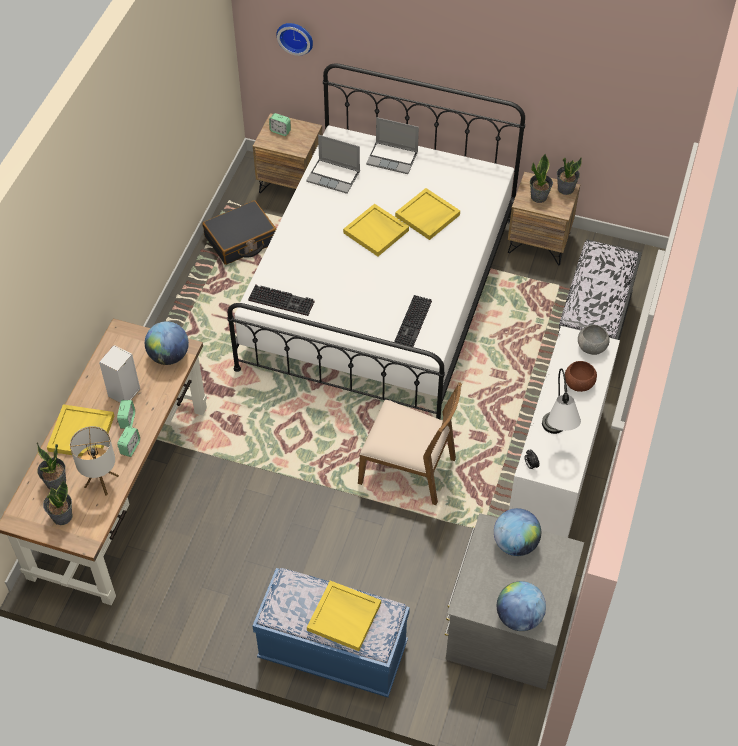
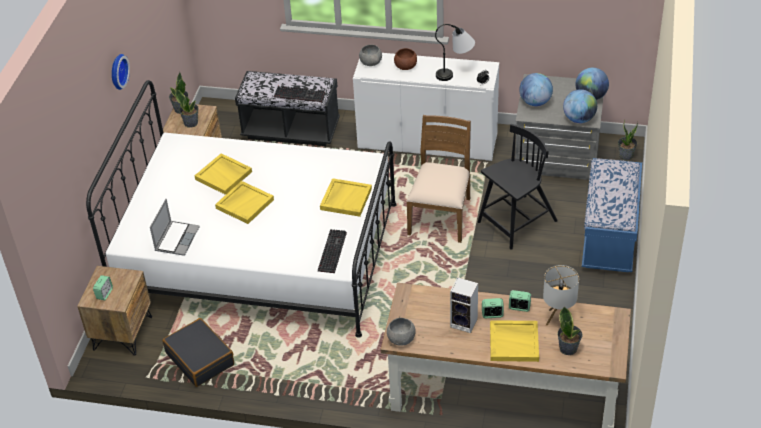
camera: 95 degrees left, 10 degrees down
(62, 516) = (599, 337): potted plant -> potted plant (626, 156)
(120, 336) = (401, 339): none -> grey bowl
(169, 356) = (417, 301): globe -> globe (579, 119)
(295, 36) = (60, 210): wall clock -> wall clock (117, 71)
(345, 616) = (614, 184): yellow tray -> yellow tray (345, 199)
(382, 549) = (516, 222): none -> black chair
(393, 158) = (152, 204): laptop -> none
(413, 324) = (345, 171): keyboard -> keyboard (300, 94)

